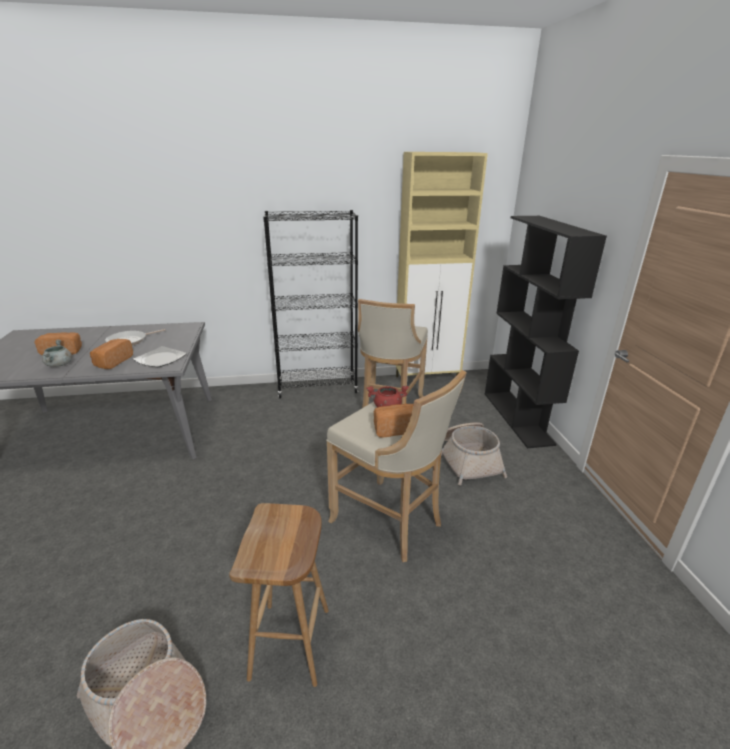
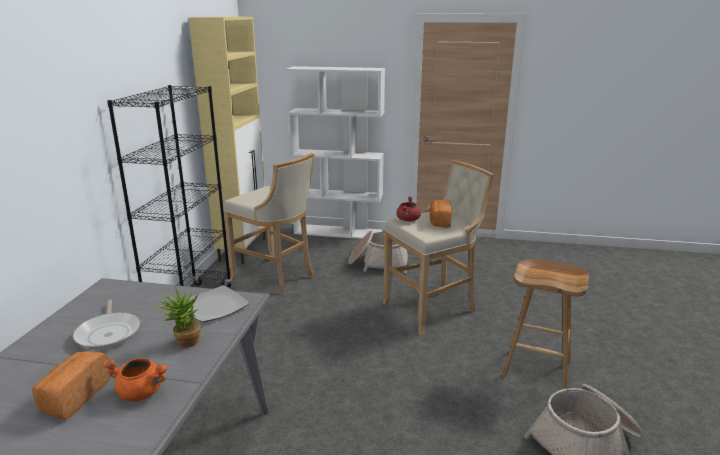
camera: 70 degrees left, 5 degrees down
(59, 365) = (141, 392): grey cooking pot -> orange cooking pot
(112, 362) = (184, 342): bread -> potted plant
(517, 417) = (339, 232): black bookcase -> white bookcase

